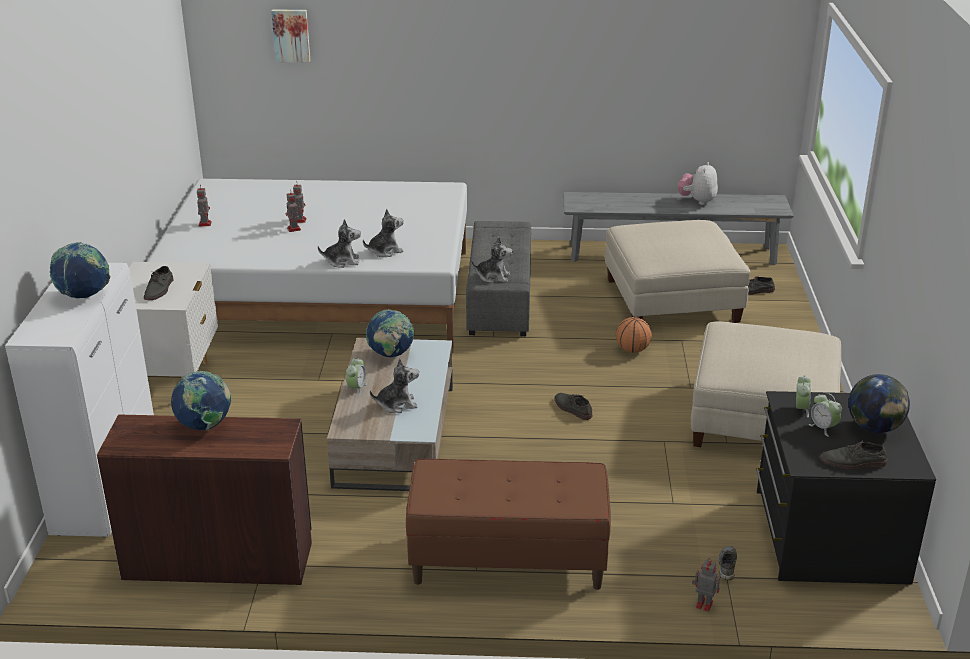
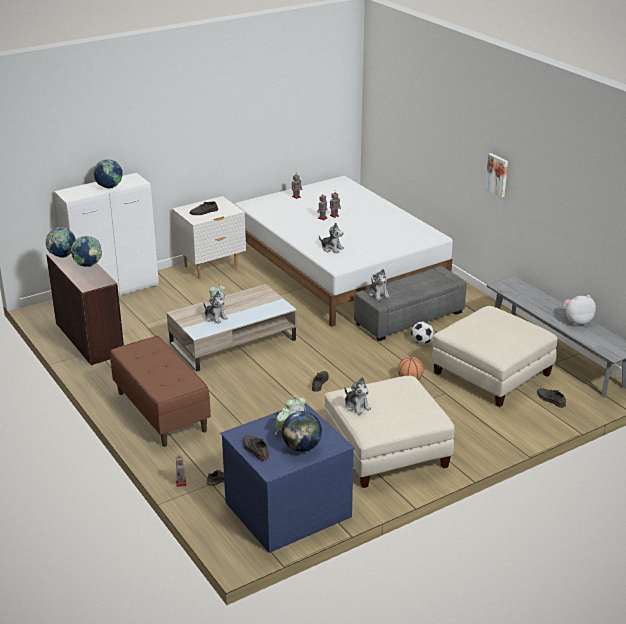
camera: 55 degrees right, 0 degrees up
(291, 35) = (402, 105): picture -> picture (497, 174)
(342, 261) = (305, 243): plush toy -> plush toy (357, 406)
(391, 355) = (259, 299): globe -> globe (62, 256)
(560, 312) = (421, 342): none -> football
(827, 535) = (287, 508): black dresser -> blue dresser

